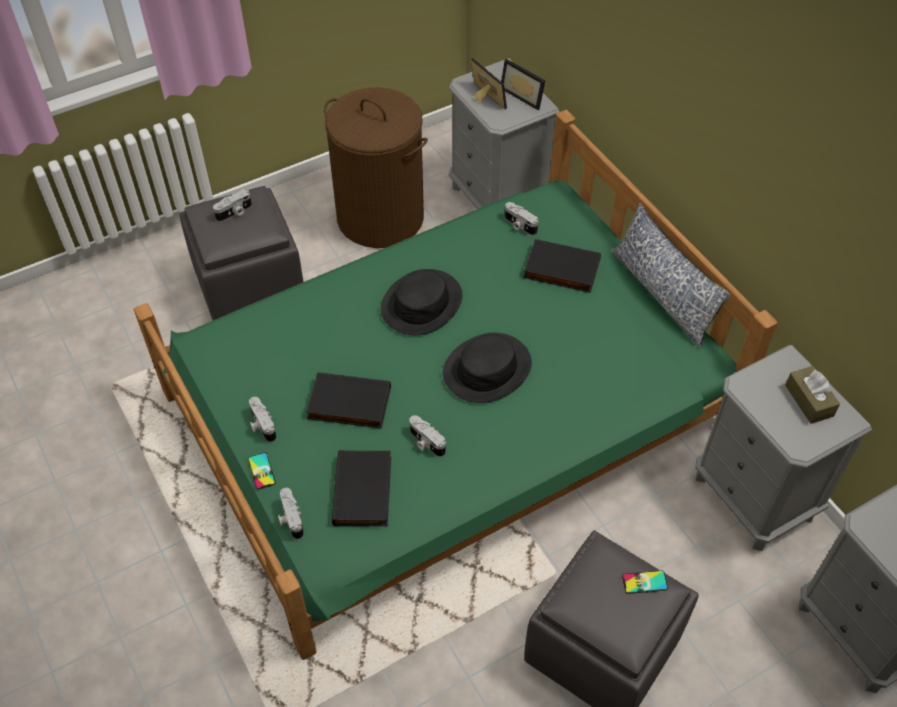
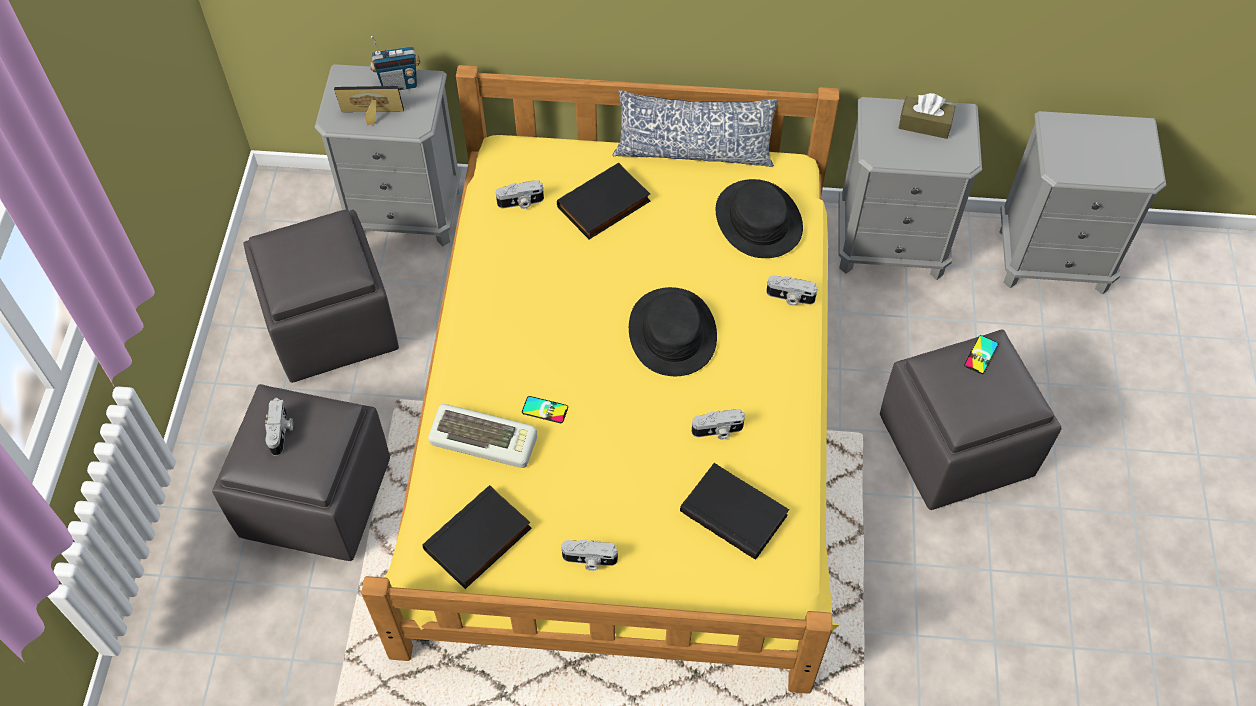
camera: 55 degrees left, 5 degrees up
(261, 471) = (645, 589): phone -> phone (545, 410)
(290, 519) = (720, 593): camera -> camera (790, 298)
(313, 315) = (485, 438): none -> keyboard
(348, 405) = (624, 470): black book -> black book (479, 541)
(381, 217) = (332, 324): brown laundry basket -> grey ottoman
(421, 303) = (549, 338): black hat -> black hat (758, 220)
(446, 411) = (625, 413): green bed -> yellow bed
(524, 95) = (399, 84): picture frame -> radio

